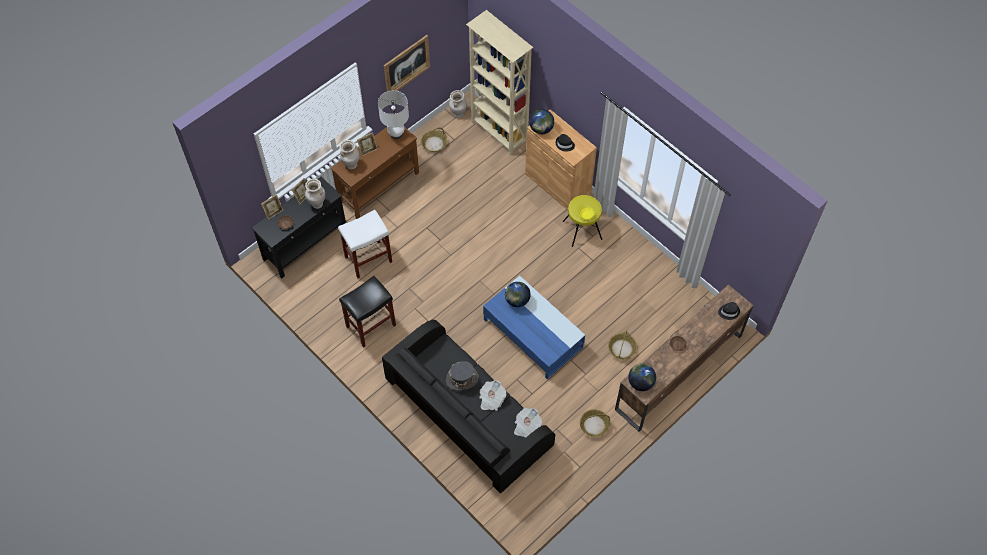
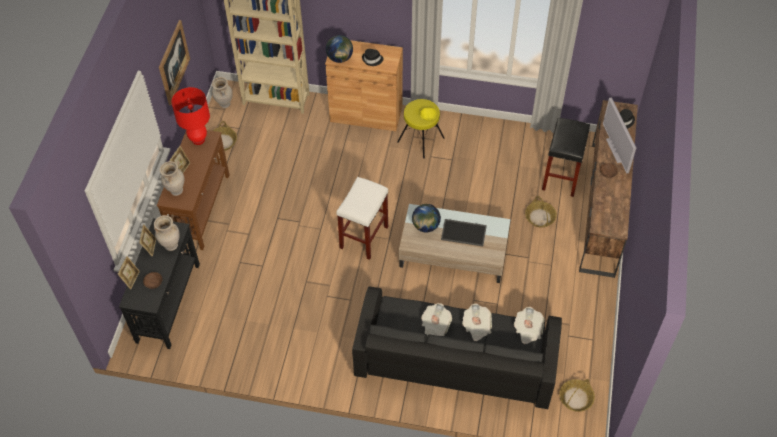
camera: 35 degrees left, 5 degrees down
(368, 259) = (244, 279): white stool -> white stool (364, 238)
(370, 326) = (297, 338): black stool -> black stool (561, 177)
(396, 134) = (198, 139): white table lamp -> red table lamp
(462, 379) = (435, 326): grey hat -> newspaper
(533, 333) = (453, 252): blue coffee table -> beige coffee table
(541, 323) = (464, 232): none -> tray
(594, 425) = (573, 296): basket -> basket (576, 398)
(640, 382) = (606, 222): globe -> none
(702, 331) = (616, 149): none -> television

